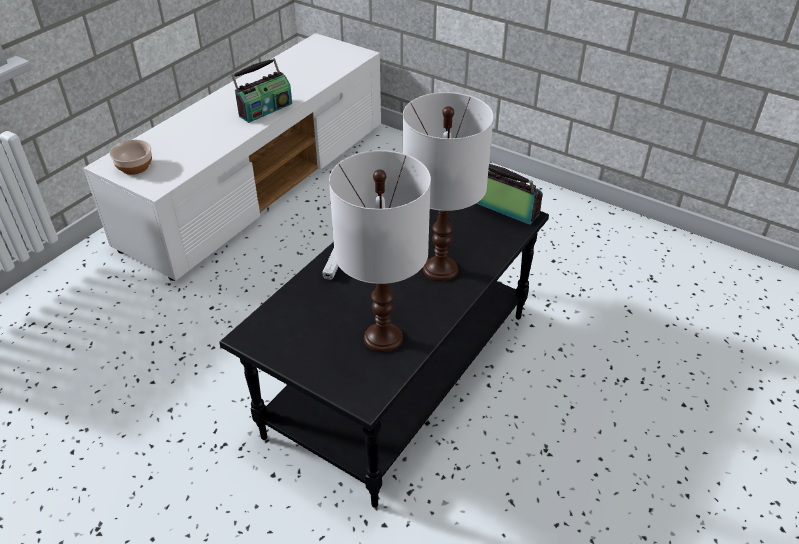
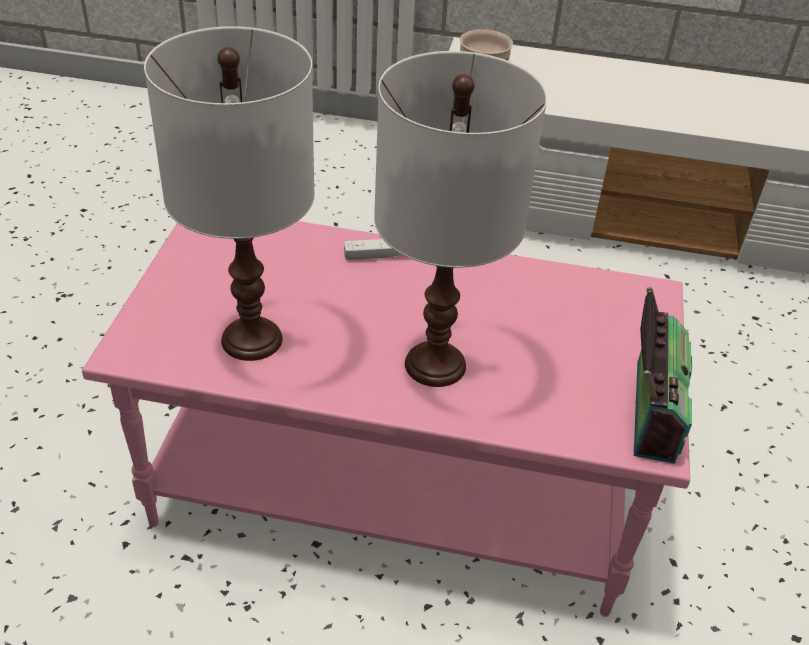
camera: 65 degrees right, 0 degrees up
(265, 109) = (696, 116): radio -> none
(399, 371) = (397, 481): black coffee table -> pink coffee table

